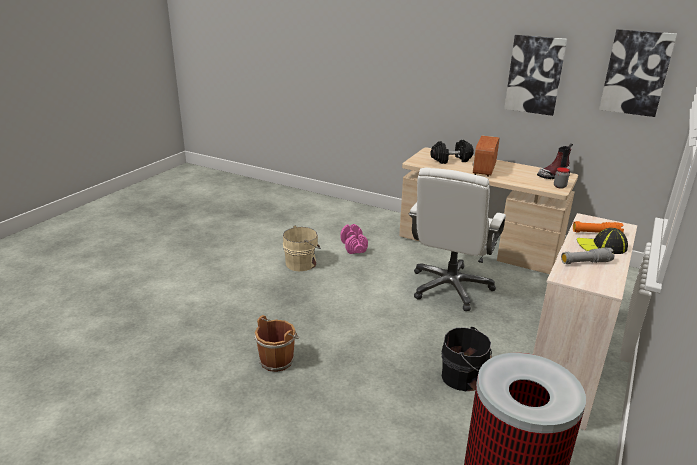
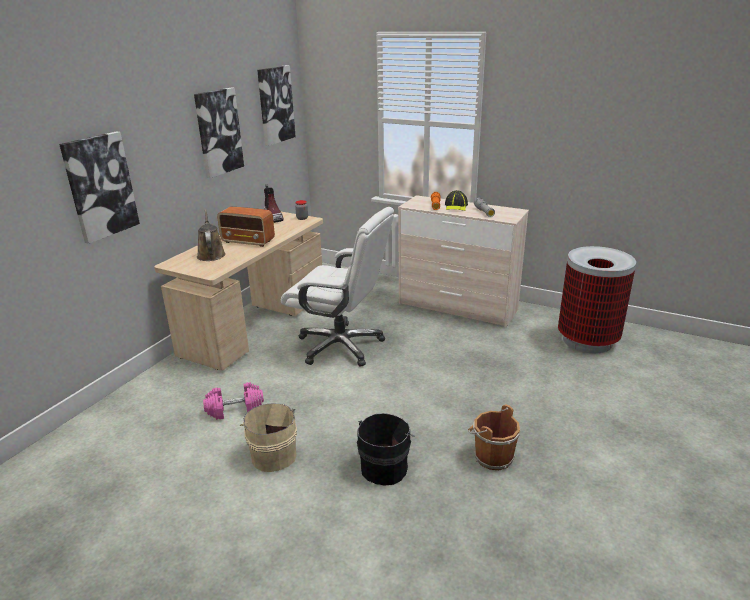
camera: 90 degrees left, 0 degrees up
(408, 76) = (100, 186): none -> picture
(451, 160) = (211, 254): black dumbbell -> brown watering can
(464, 377) = (480, 348): black bucket -> black bucket (385, 467)

